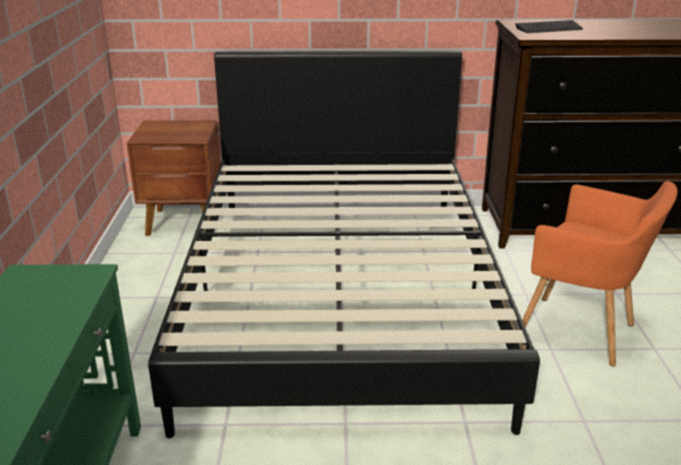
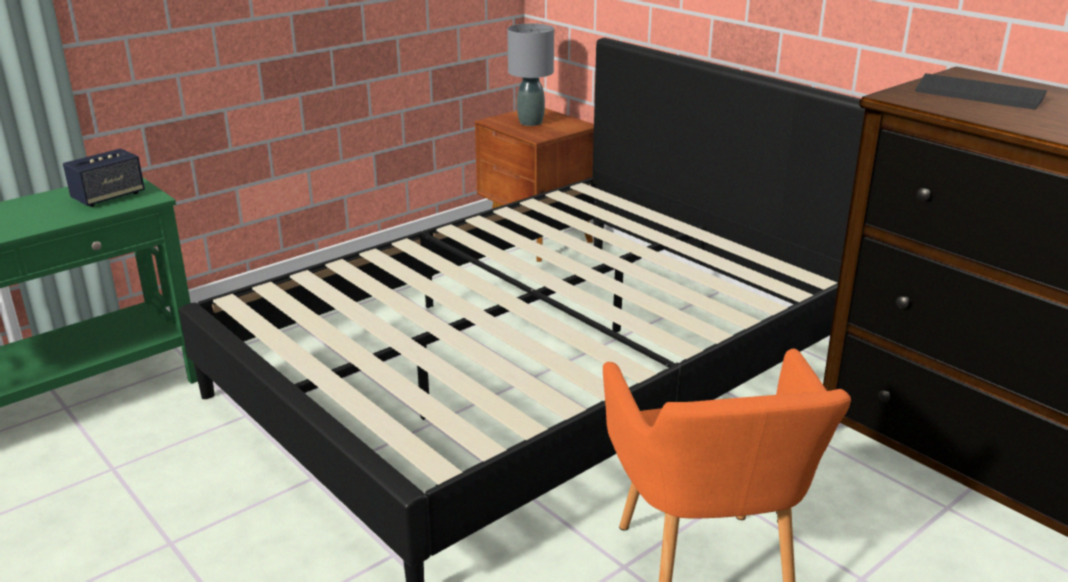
camera: 50 degrees right, 0 degrees up
(52, 289) = (108, 197): none -> speaker
(170, 131) = (531, 123): none -> grey table lamp

